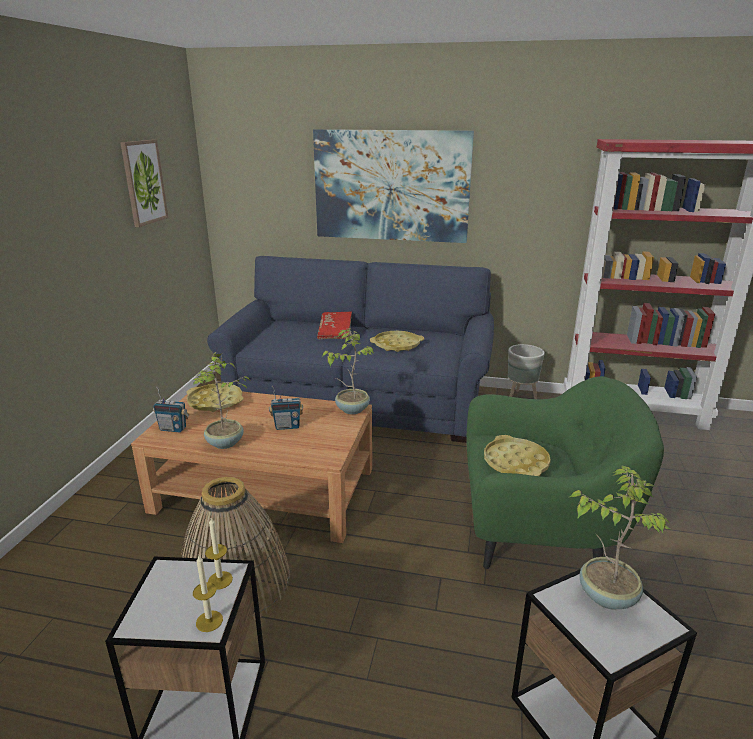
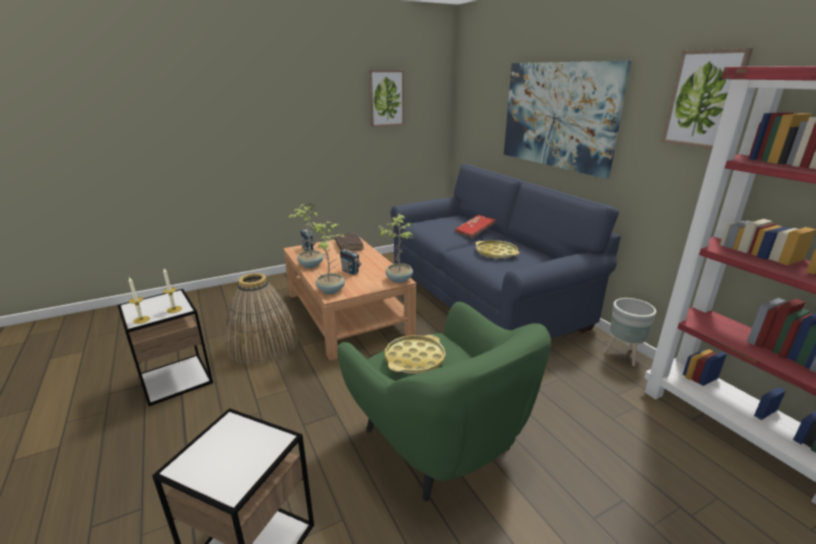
camera: 50 degrees right, 0 degrees up
(215, 402) = (348, 246): yellow tray -> brown book
(549, 164) = (704, 99): none -> picture
(606, 595) = (250, 447): potted plant -> potted plant (331, 290)

